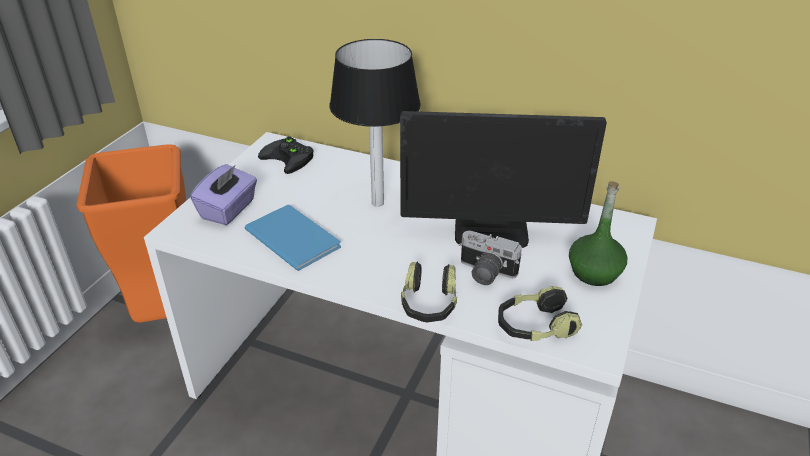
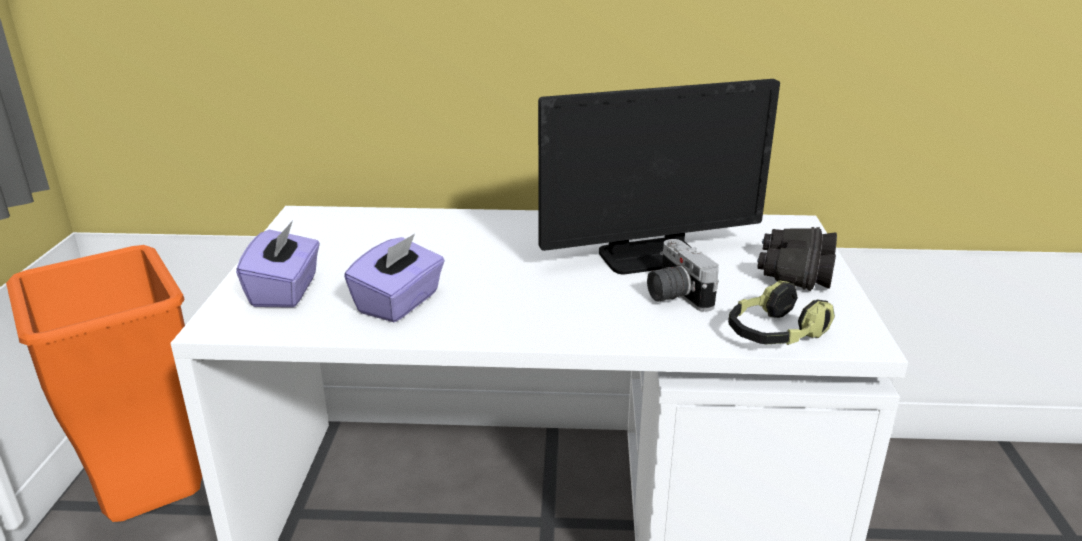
camera: 20 degrees left, 10 degrees down
(290, 158) = (338, 226): black game controller -> none
(293, 236) = (399, 303): blue book -> purple tissue box
(378, 203) = (489, 251): table lamp -> none
(429, 304) = (631, 338): headphones -> none
(484, 273) = (673, 295): camera -> camera turned 60 degrees clockwise
(594, 272) = (794, 272): green bottle -> black binoculars

